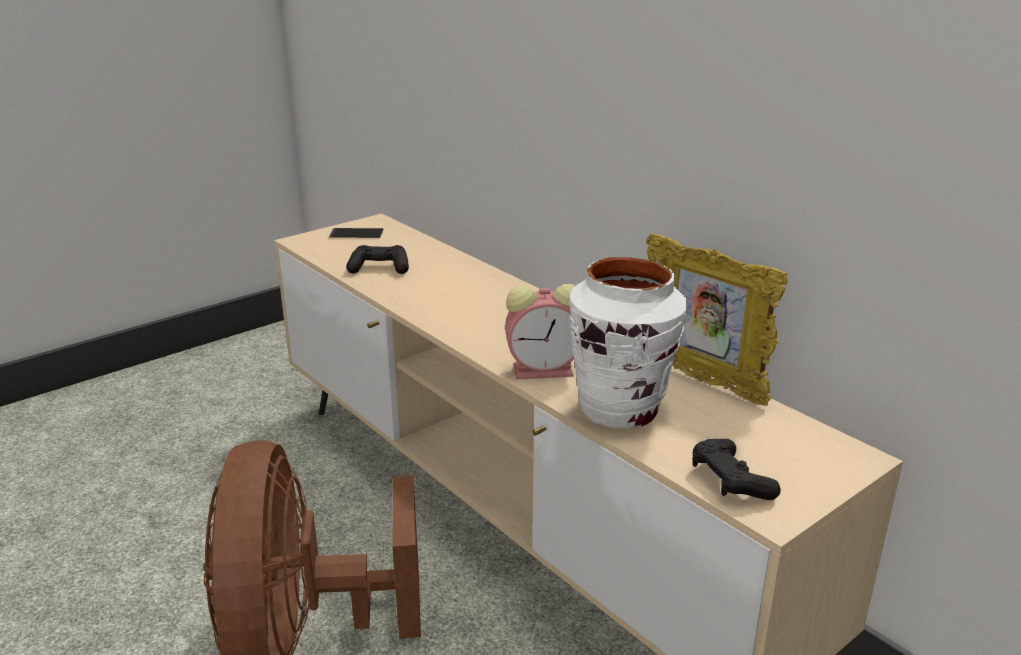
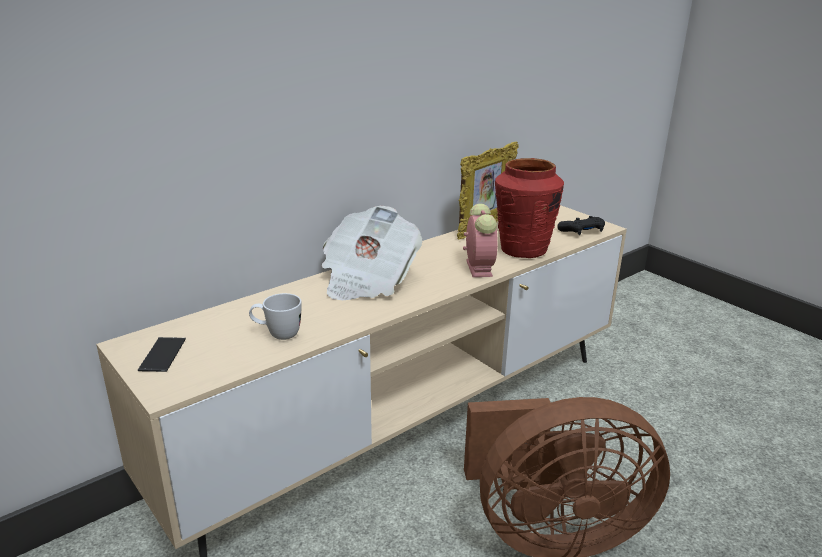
camera: 90 degrees left, 0 degrees up
(379, 268) = (277, 335): black game controller -> white mug
(502, 302) = (367, 279): none -> newspaper
(620, 410) = (523, 250): white vase -> red vase

